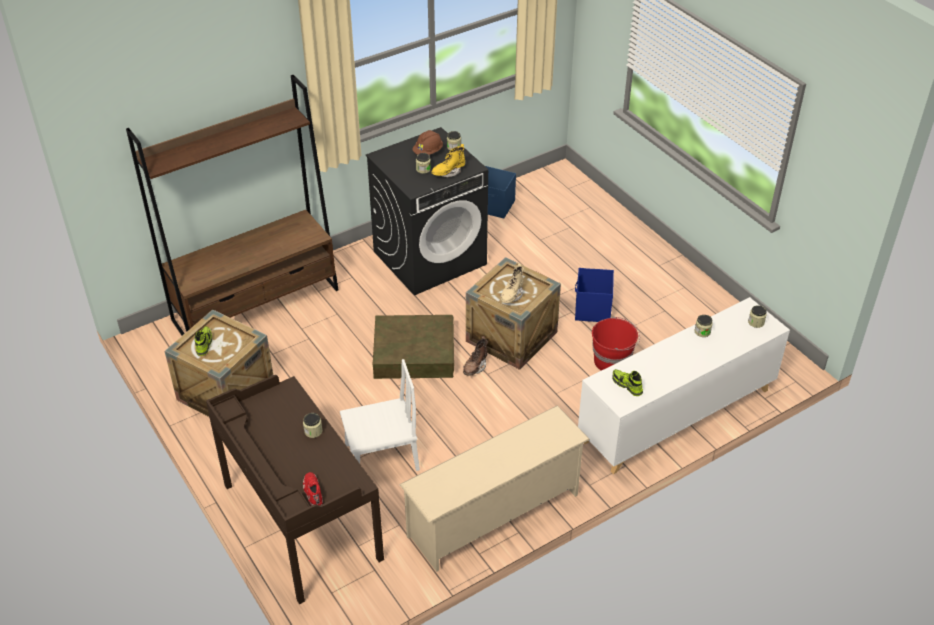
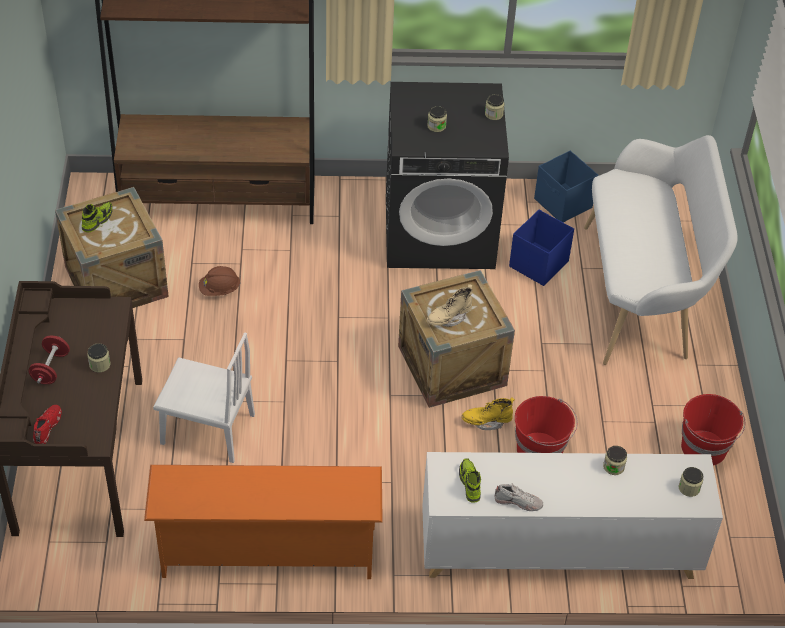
camera: 30 degrees right, 5 degrees up
(278, 451) = (51, 368): none -> red dumbbell
(414, 353) = (333, 332): brown storage box -> none
(428, 152) = (460, 108): brown hard hat -> brown hard hat (219, 290)
(448, 172) = (461, 142): yellow boot -> yellow boot (486, 421)
(475, 367) = (384, 380): brown boot -> none
(495, 516) = (267, 553): beige shoe rack -> orange shoe rack
(591, 238) = (643, 294): none -> white bench
(592, 310) = (569, 379): blue storage box -> blue storage box (538, 264)
(666, 381) = (518, 502): none -> white shoe
(706, 312) = (704, 448): none -> red bucket

